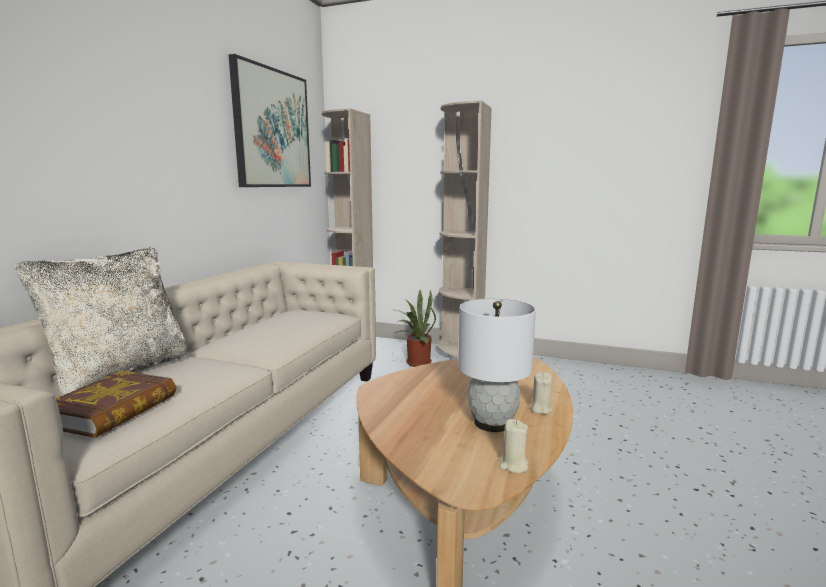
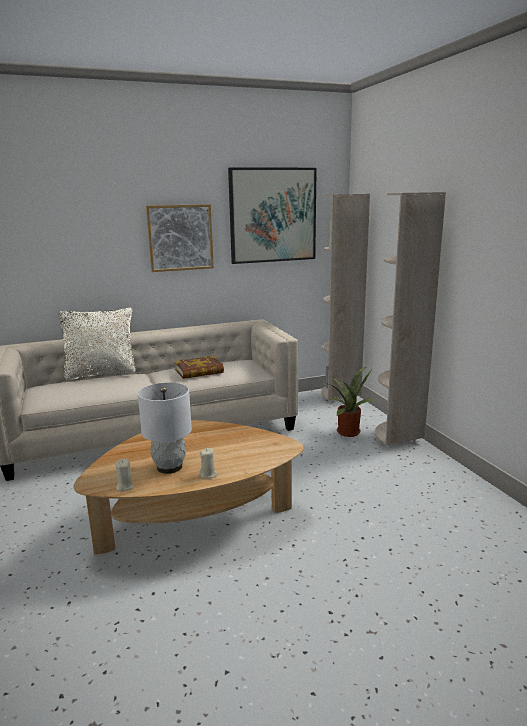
camera: 50 degrees right, 5 degrees up
(113, 410) = (64, 390): book -> book (199, 371)
(181, 143) = (180, 237): none -> picture

